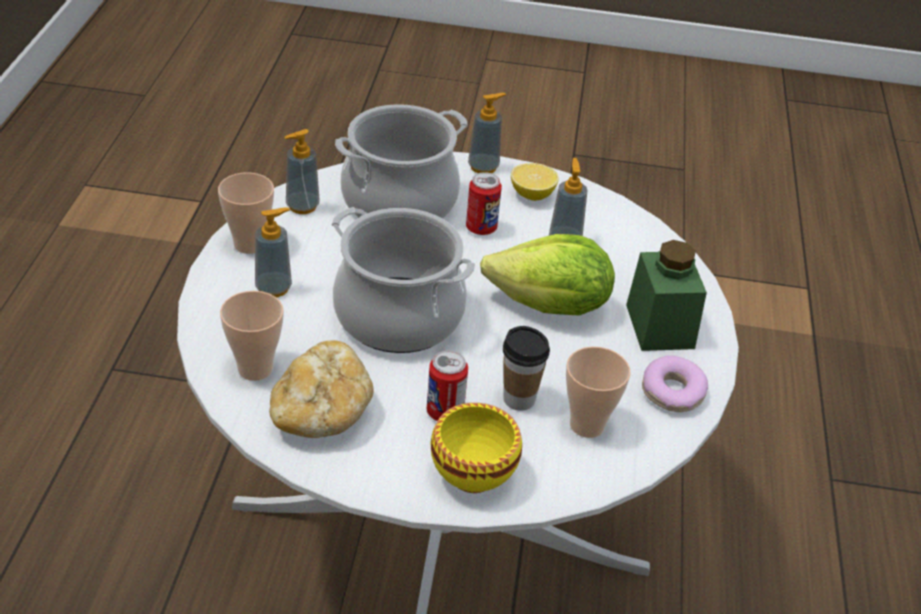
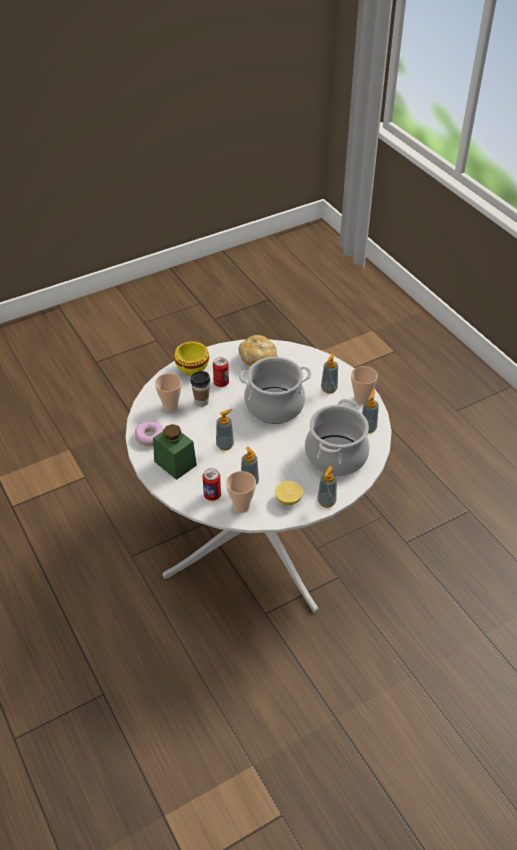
camera: 145 degrees right, 5 degrees up
(255, 369) = (295, 360): cup -> cup (241, 506)
(481, 228) = (289, 465): can -> can (212, 495)
(550, 306) = (225, 445): lettuce -> soap dispenser

